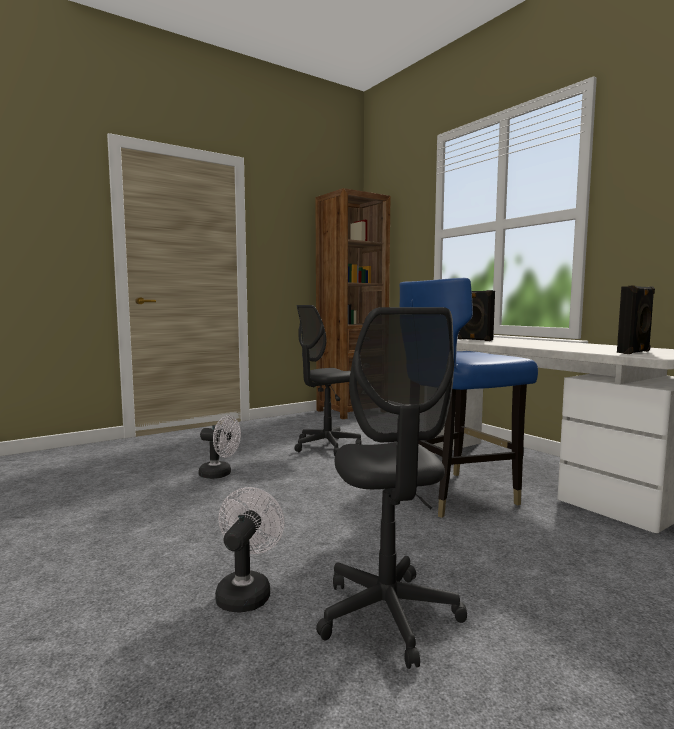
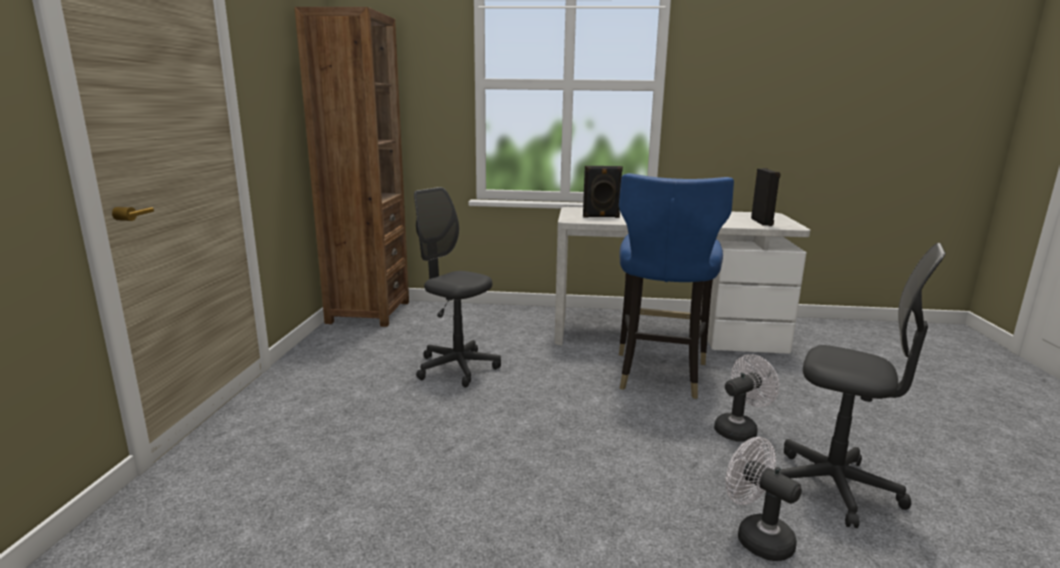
camera: 50 degrees left, 10 degrees up
(220, 474) = (445, 453): white fan -> white fan (740, 429)
(326, 446) = (457, 368): grey office chair -> grey office chair turned 120 degrees clockwise

